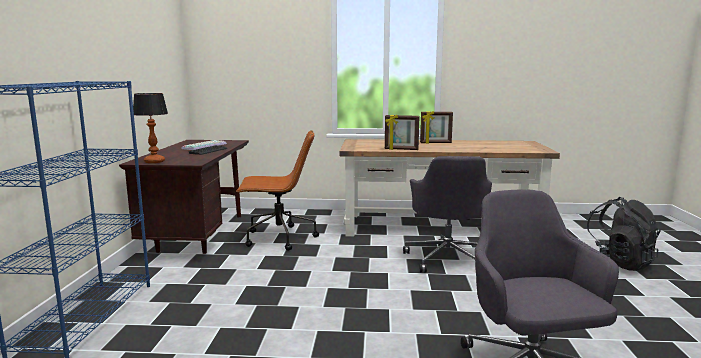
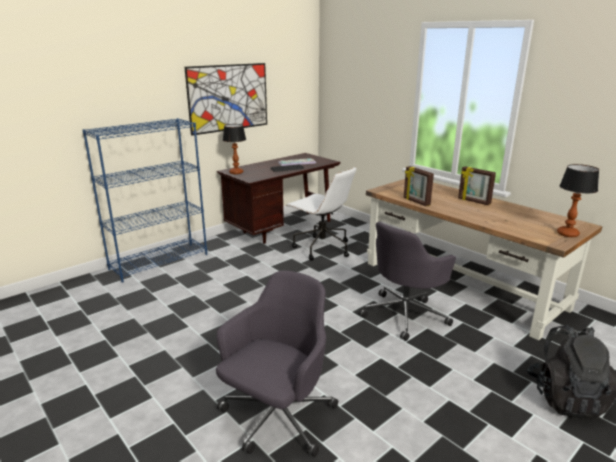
camera: 45 degrees right, 10 degrees up
(119, 60) = (229, 98): none -> picture
(278, 238) = (321, 248): brown office chair -> white office chair
(534, 146) = (567, 234): none -> table lamp

